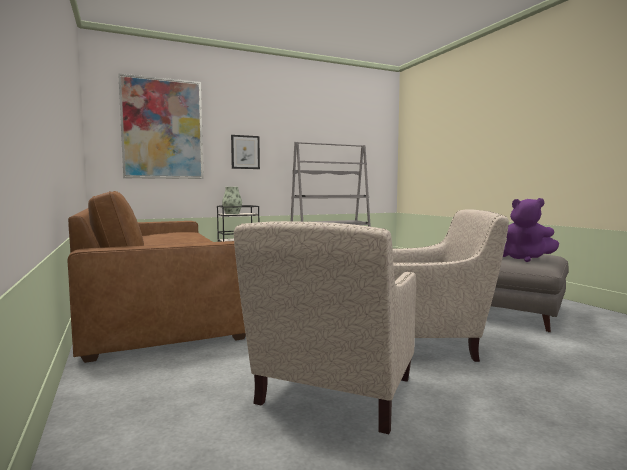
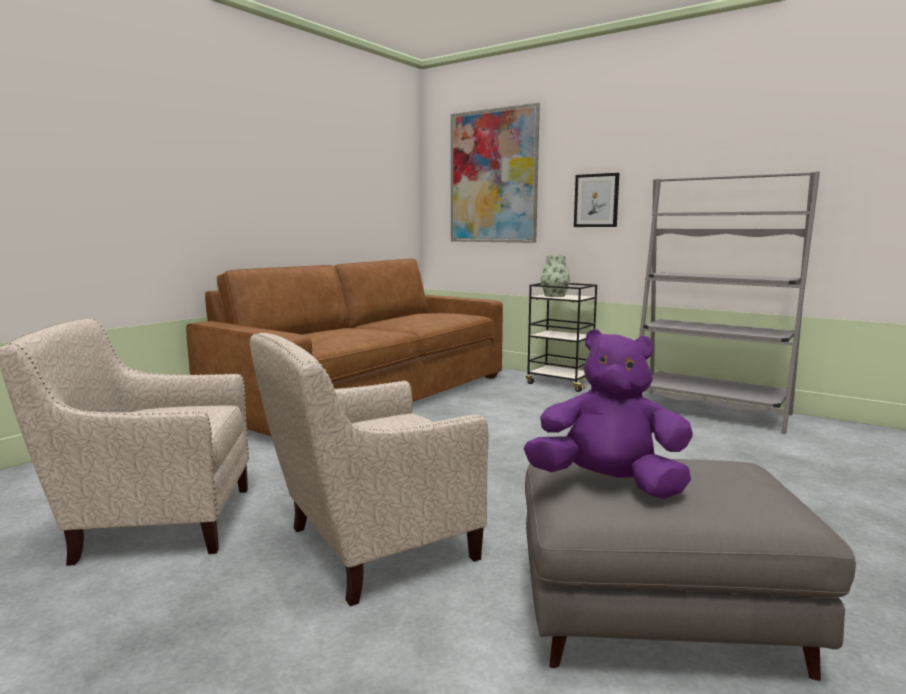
camera: 60 degrees right, 5 degrees up
(428, 342) = (368, 547): beige armchair -> beige armchair turned 90 degrees clockwise
(522, 259) = (608, 484): purple plush toy -> purple plush toy turned 120 degrees clockwise

